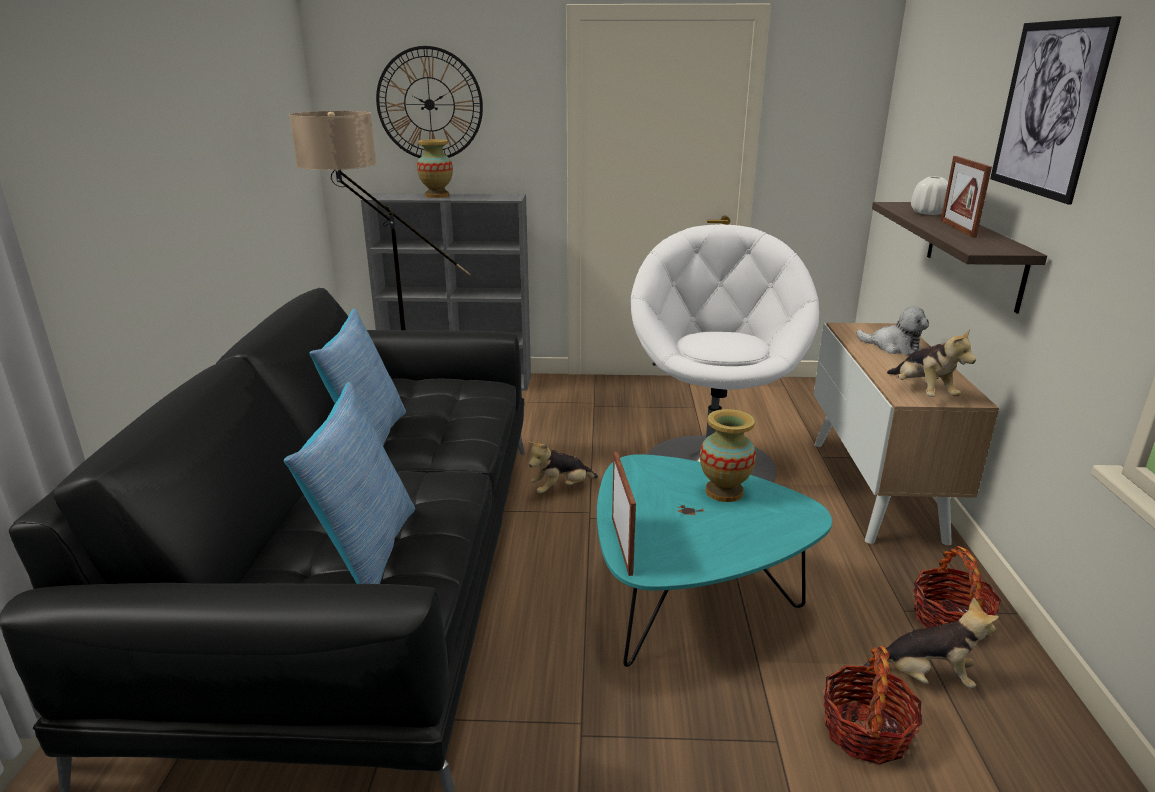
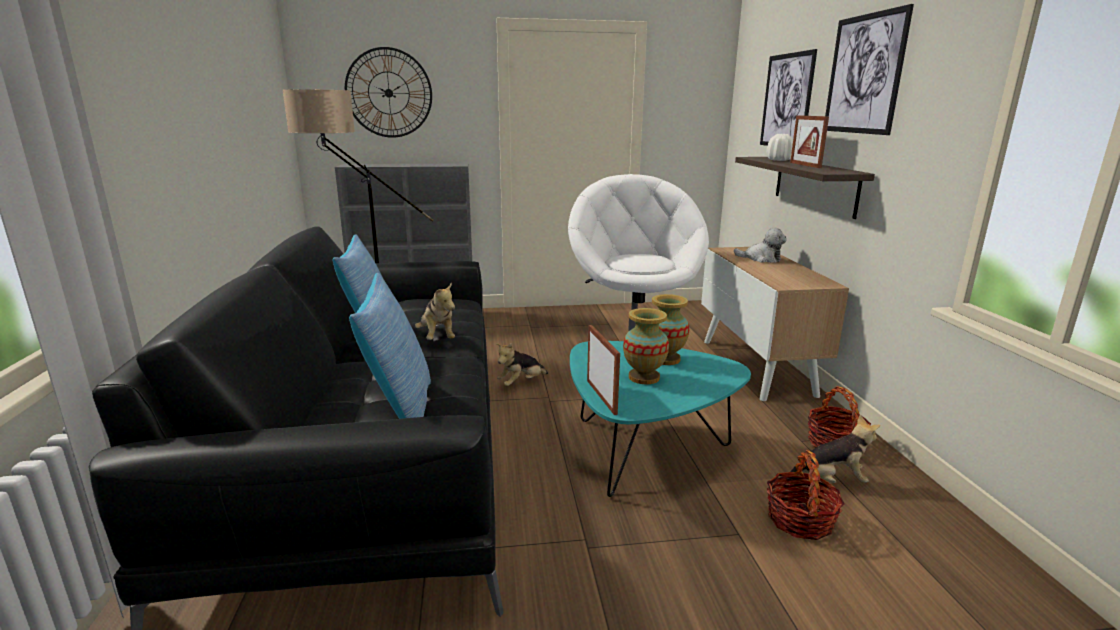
camera: 10 degrees left, 5 degrees down
(437, 195) = (397, 164): vase -> vase (644, 377)
(922, 392) = (793, 282): plush toy -> plush toy (437, 337)
(951, 127) = (786, 101): none -> picture

